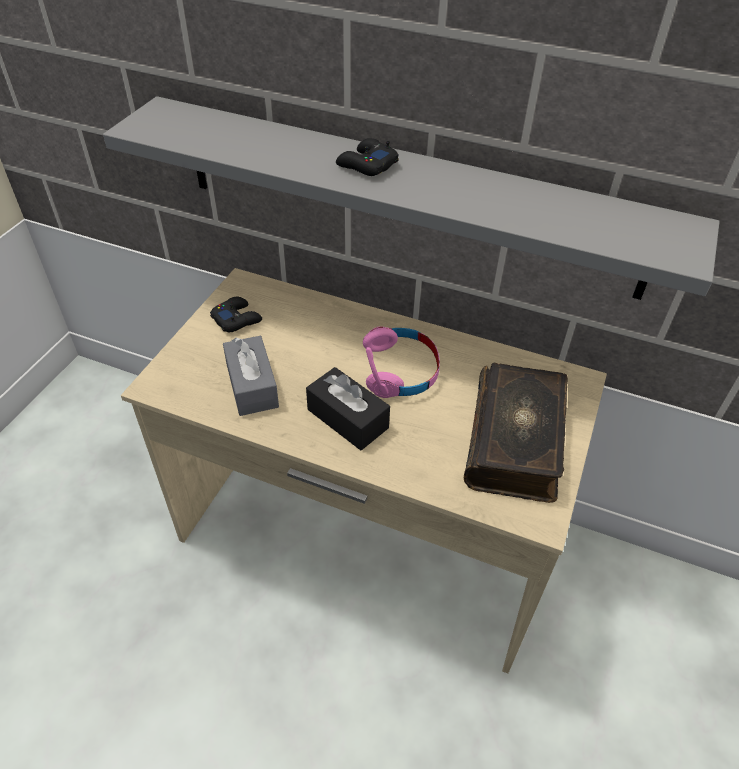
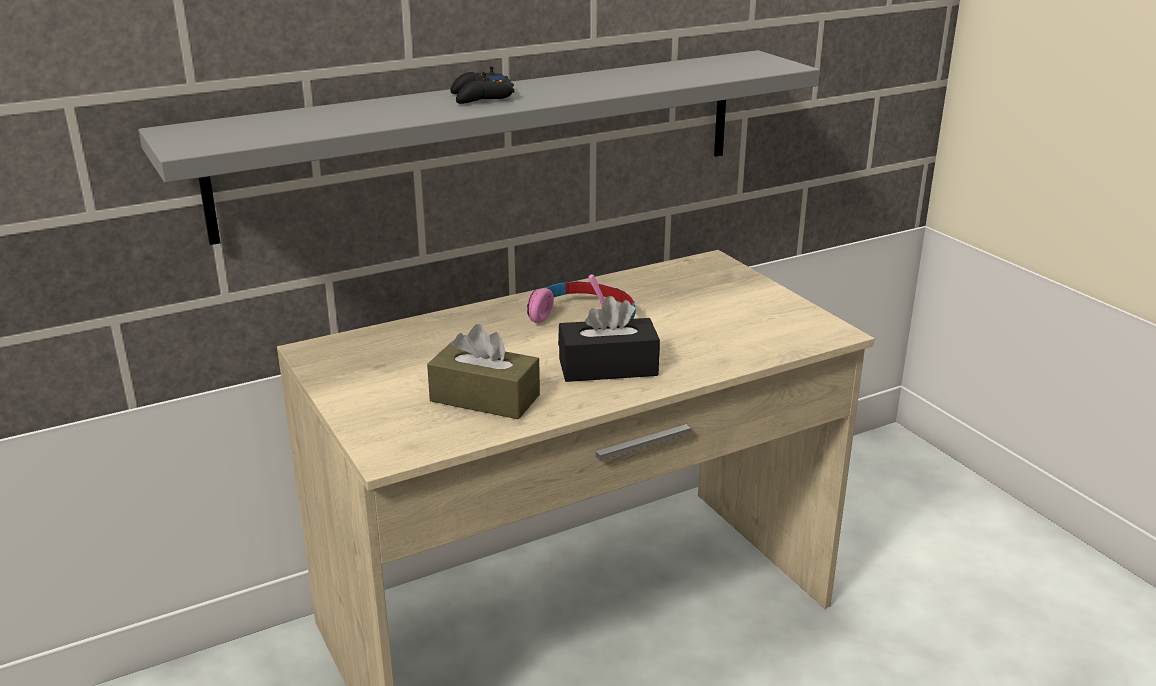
camera: 50 degrees left, 20 degrees down
(237, 319) = (366, 372): black game controller -> none
(252, 386) = (485, 398): grey tissue box -> brown tissue box
(516, 442) = (742, 309): book -> none

